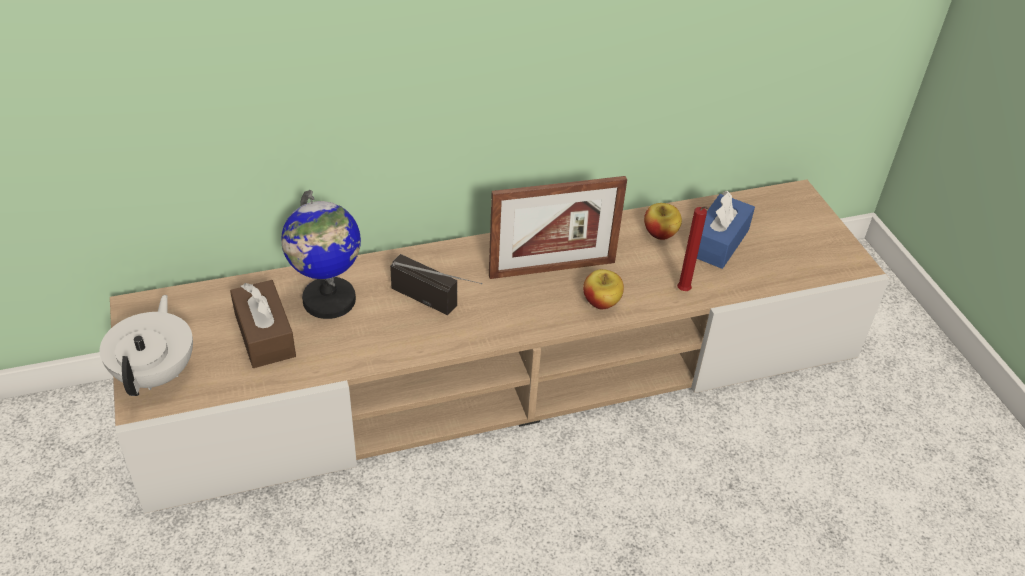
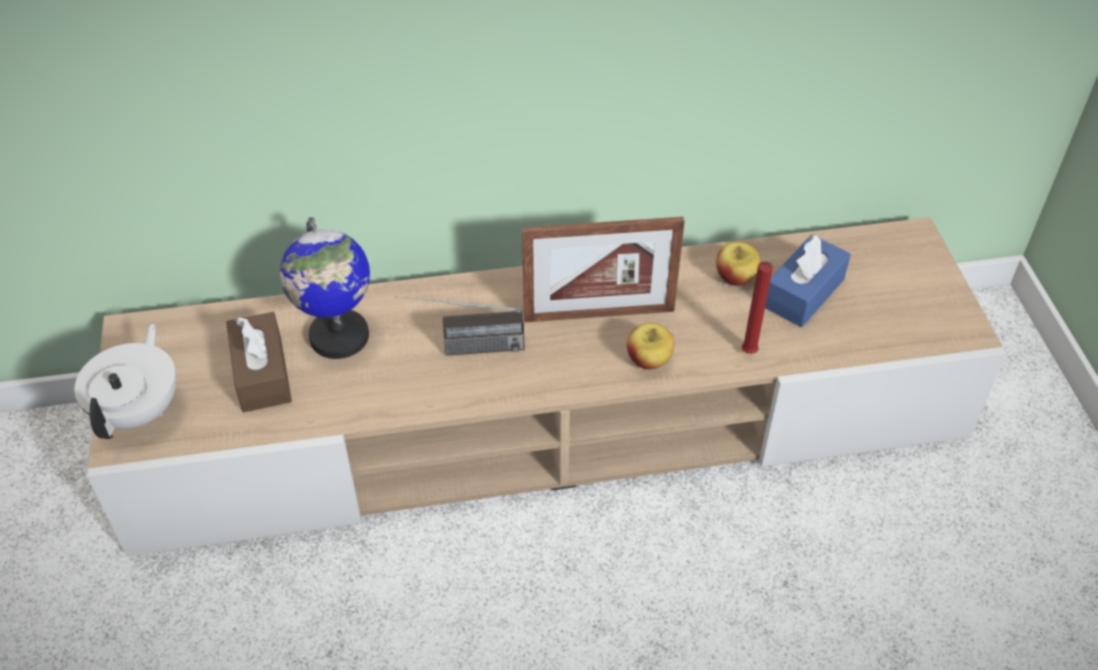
camera: 10 degrees right, 5 degrees up
(440, 303) = (463, 349): radio -> radio turned 135 degrees clockwise

